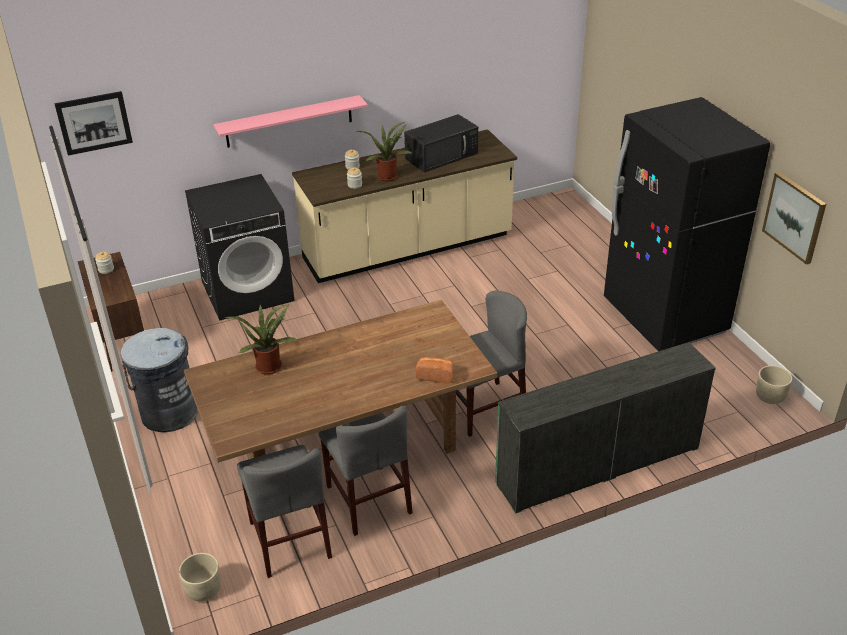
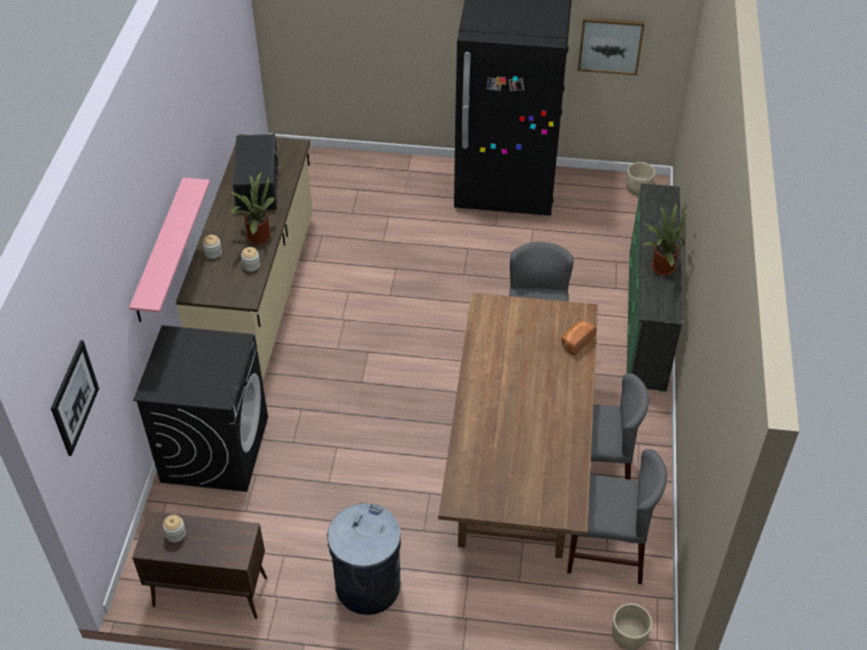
camera: 60 degrees left, 10 degrees up
(269, 365) = (479, 447): potted plant -> potted plant (660, 267)

